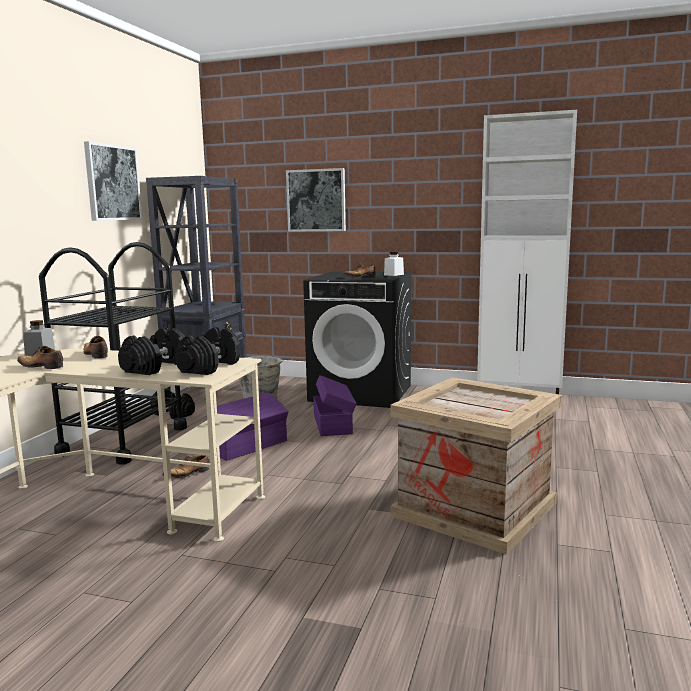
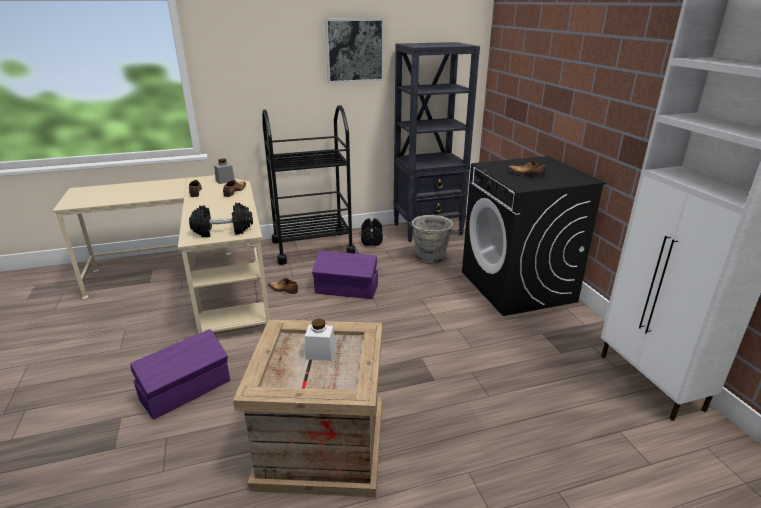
camera: 55 degrees right, 15 degrees up
(156, 367) = (212, 217): black dumbbell -> none
(316, 200) = (551, 75): picture -> none
(333, 423) = (429, 303): purple storage box -> purple storage box (187, 390)
(394, 274) = (567, 181): white jar -> white jar (320, 353)

